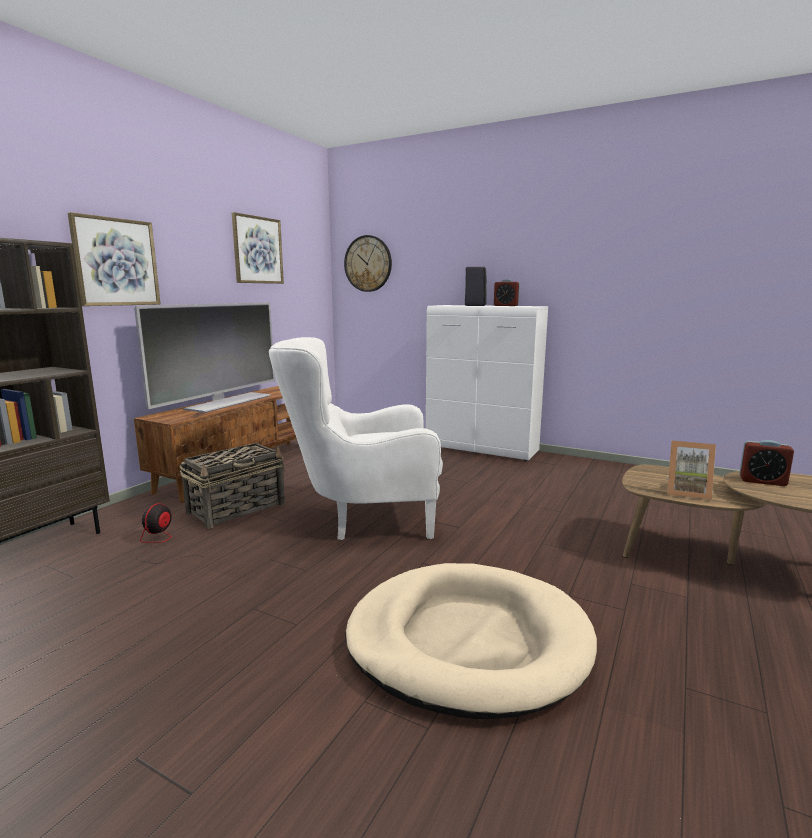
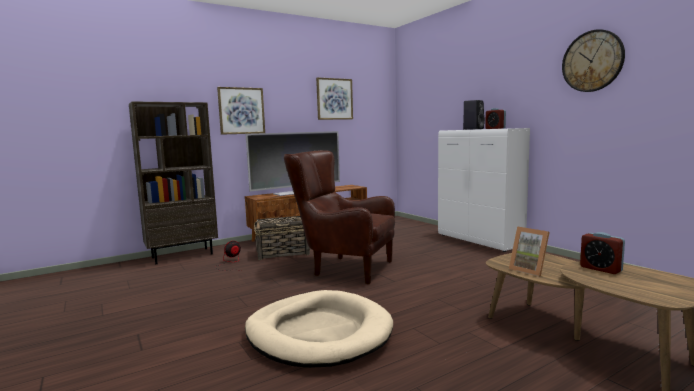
camera: 30 degrees right, 5 degrees down
(362, 518) = (342, 267): white armchair -> brown armchair
(368, 263) = (415, 103): wall clock -> wall clock (592, 61)

